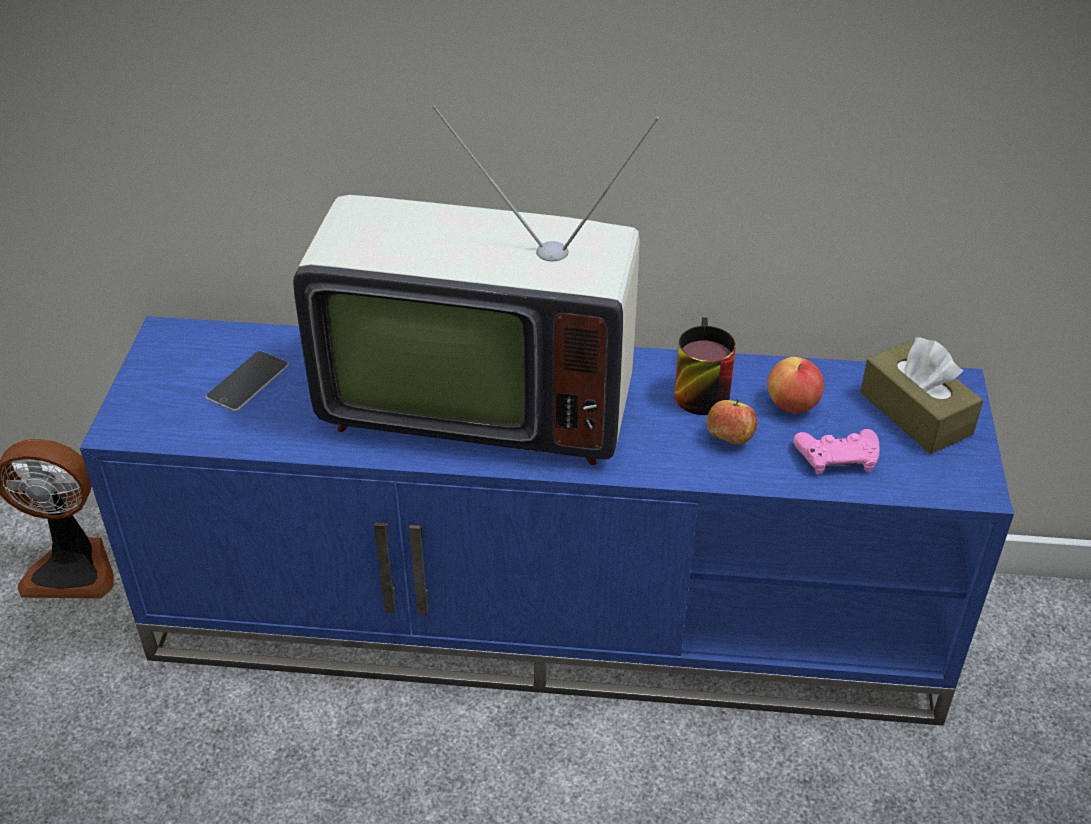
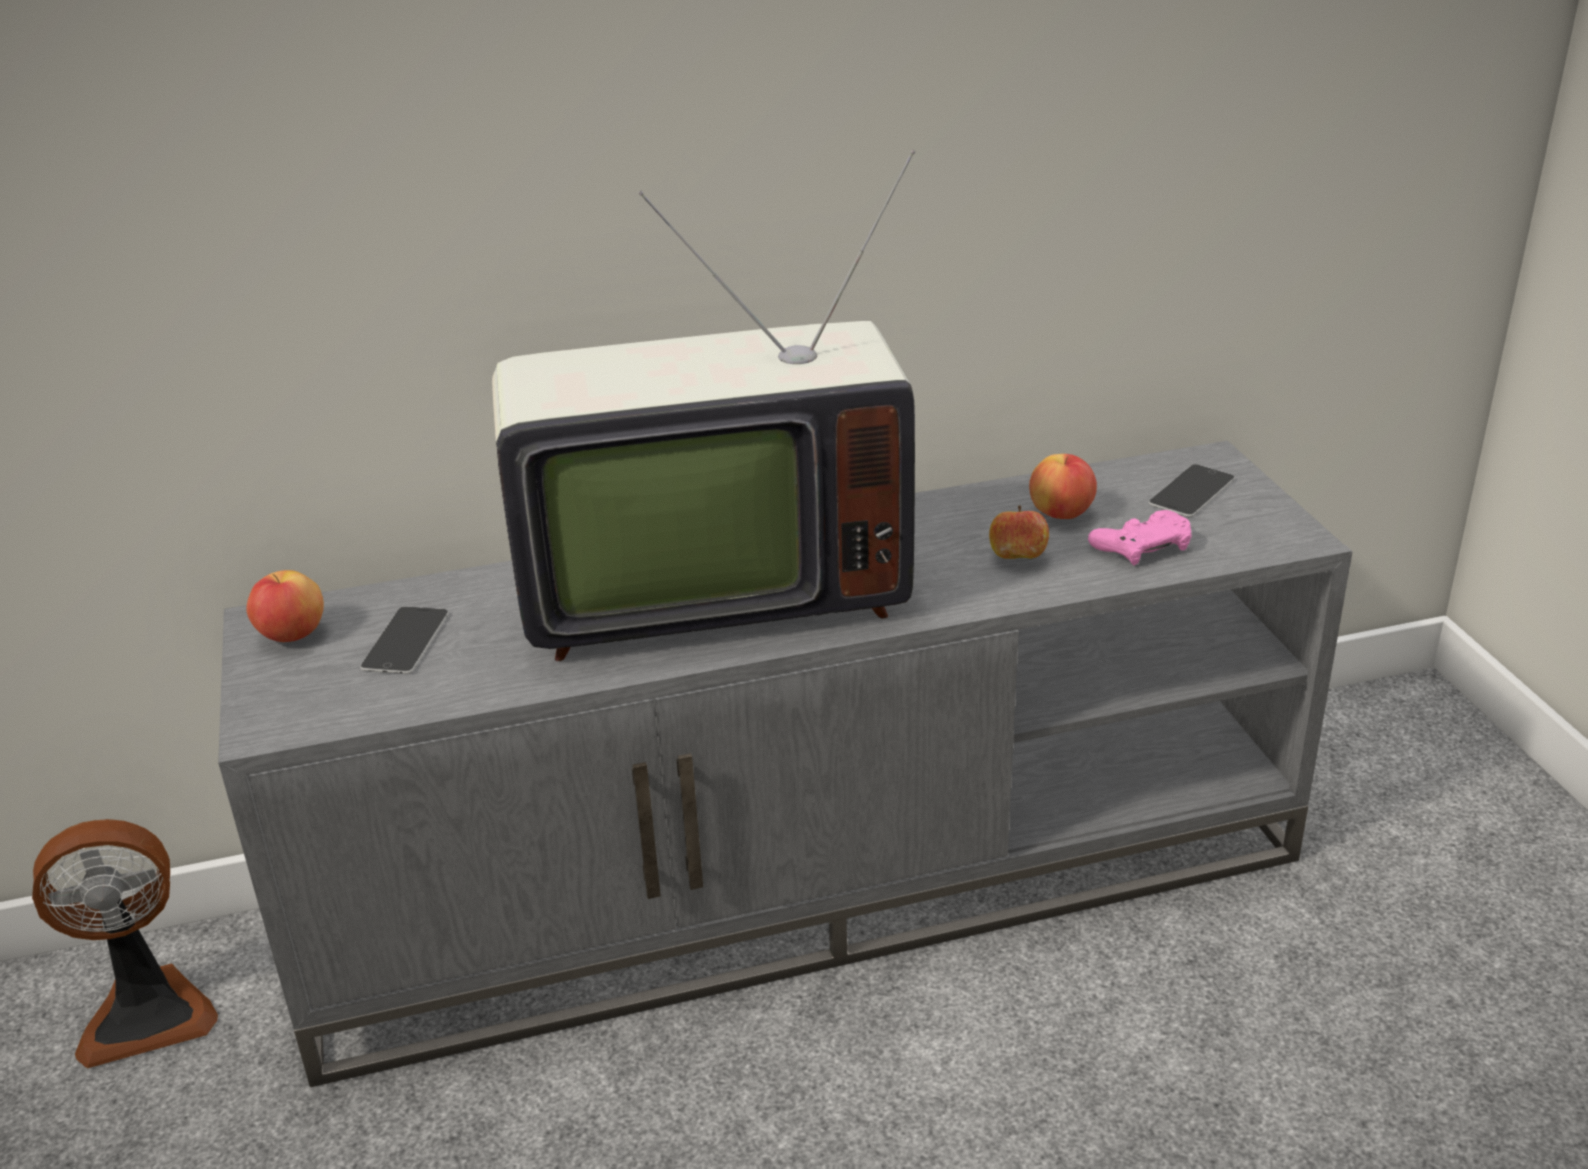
camera: 20 degrees left, 10 degrees down
(177, 353) = (292, 635): none -> apple
(550, 616) = (808, 883): blue tv stand -> grey tv stand
(696, 389) = (948, 524): mug -> none
(915, 413) = (1192, 491): brown tissue box -> phone

